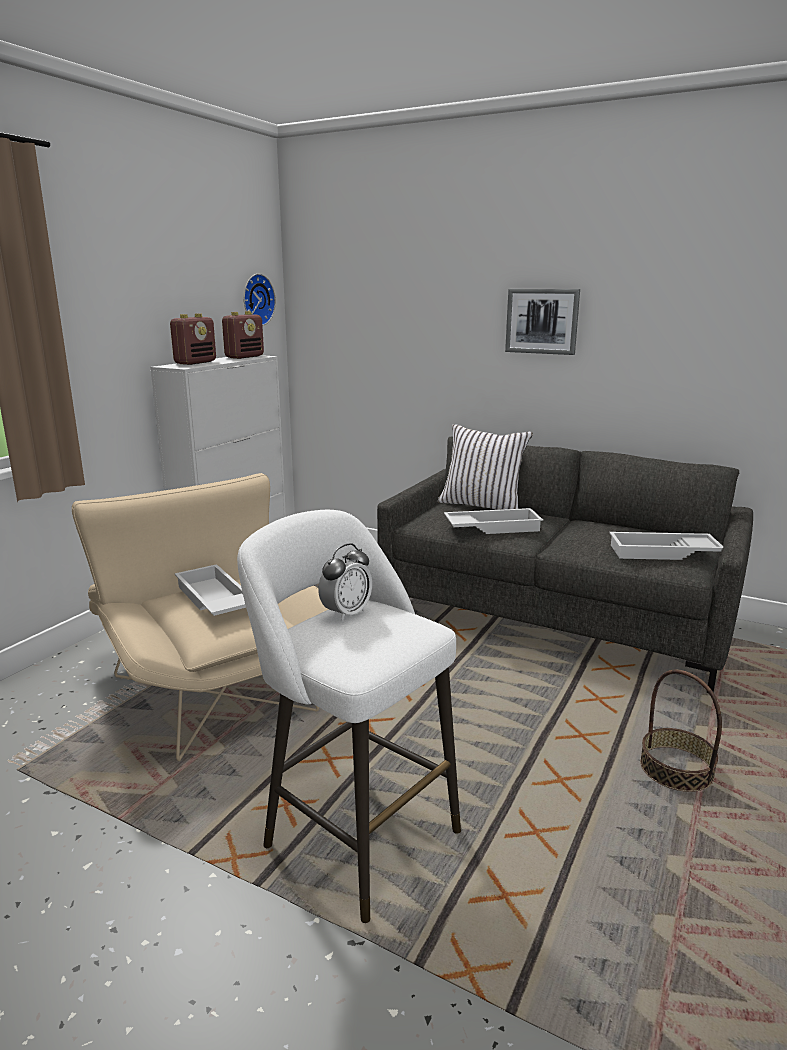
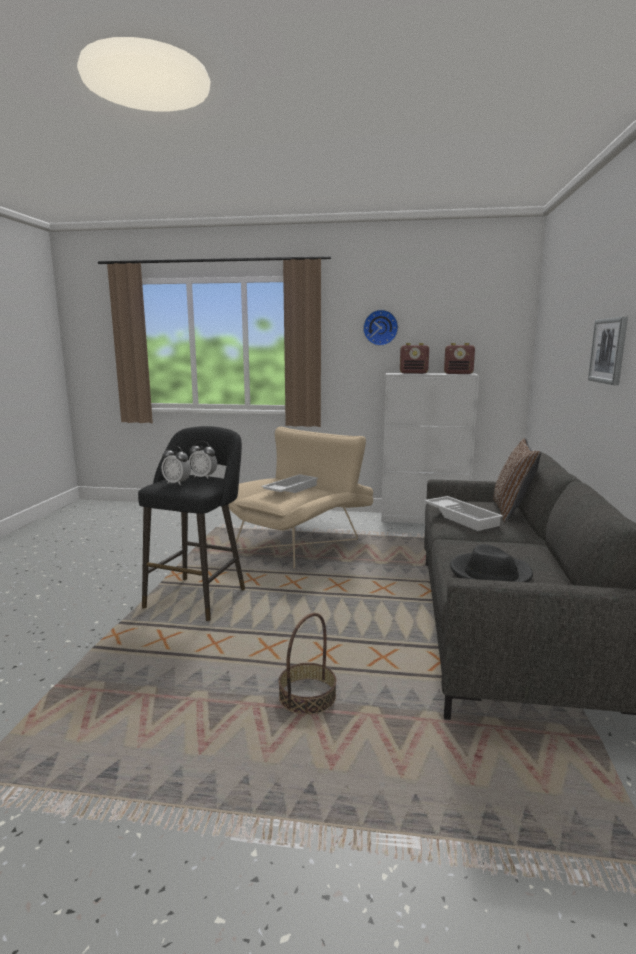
camera: 70 degrees right, 5 degrees down
(256, 299) = (497, 336): wall clock -> wall clock (380, 327)
(354, 833) = (199, 596): white stool -> black stool
(374, 640) = (177, 483): none -> alarm clock
(482, 505) = (511, 511): white pillow -> brown pillow
(663, 553) = (490, 574): white tray -> black hat

